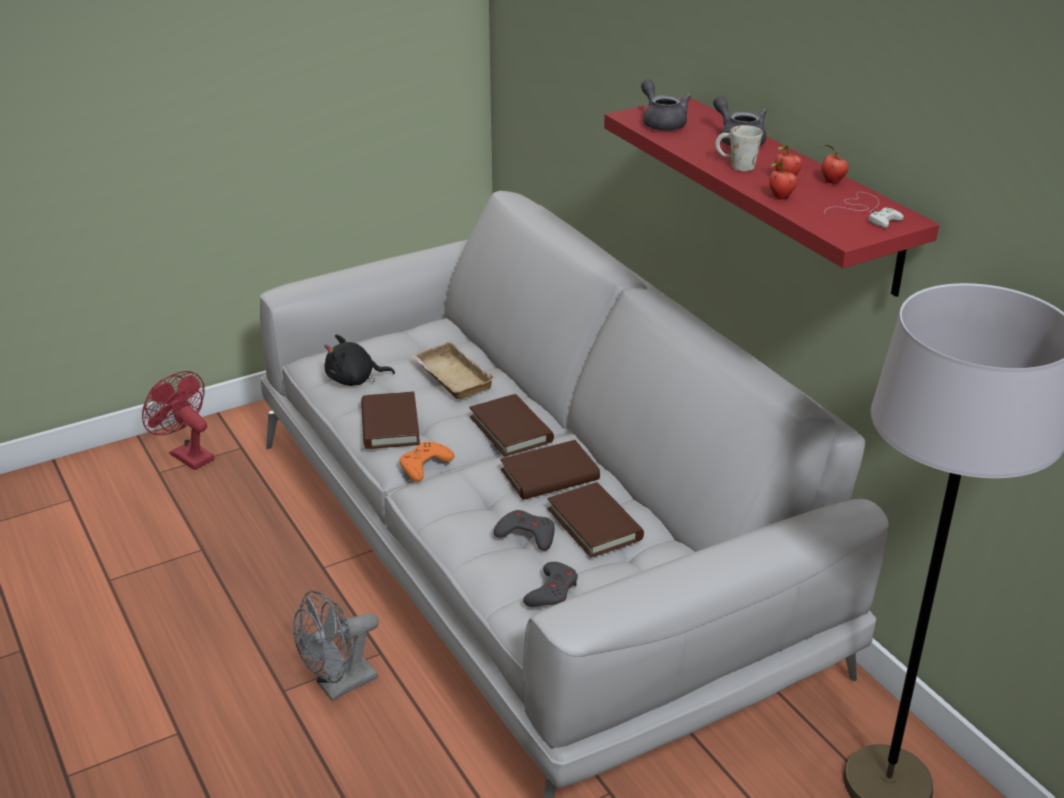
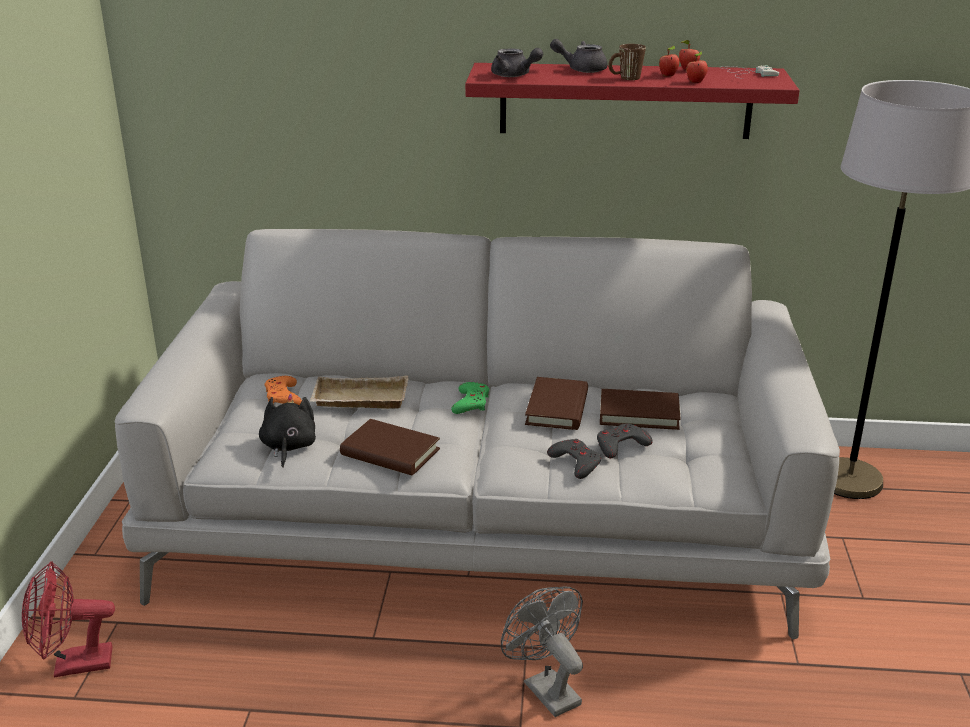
camera: 55 degrees left, 5 degrees down
(339, 686) = (545, 688): grey fan -> grey fan turned 150 degrees clockwise
(354, 380) = (288, 447): black plush toy -> black plush toy turned 150 degrees clockwise
(424, 465) = (471, 457): orange game controller -> orange game controller (283, 396)
(511, 429) = (471, 402): brown book -> green game controller
(552, 591) = (704, 459): grey game controller -> grey game controller (575, 462)
(662, 122) = (514, 76): grey teapot -> grey teapot turned 150 degrees counterclockwise
(735, 165) = (625, 78): white mug -> brown mug

